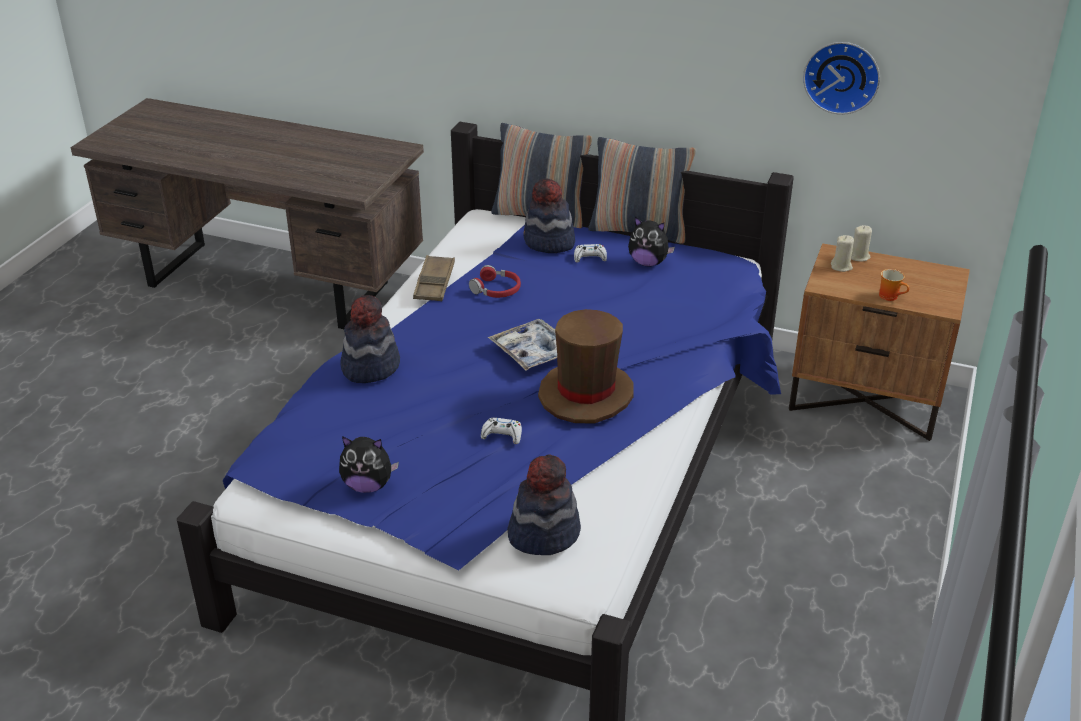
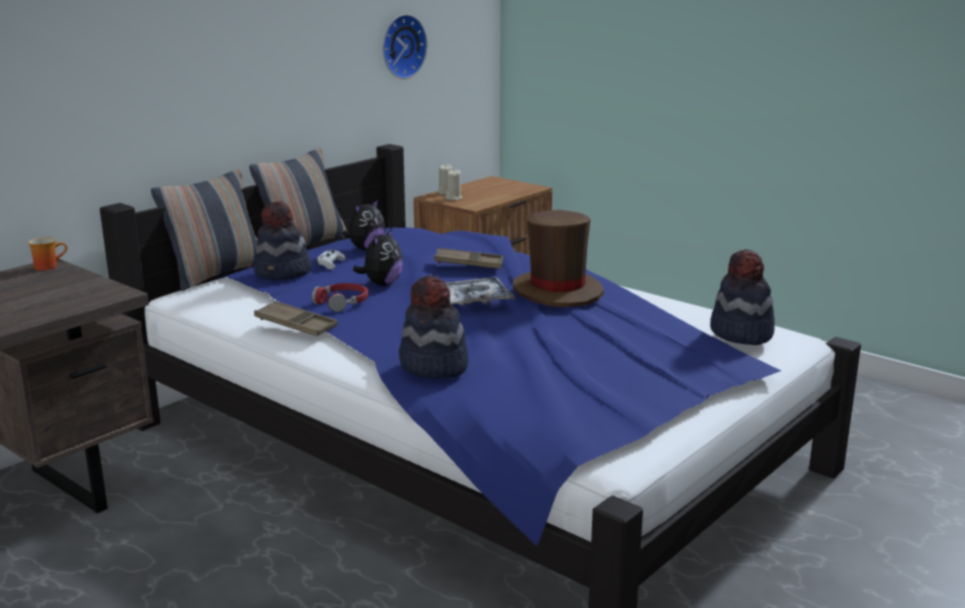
camera: 70 degrees left, 15 degrees down
(368, 485) = (641, 391): plush toy -> plush toy (382, 284)
(502, 435) = (597, 327): white game controller -> none
(634, 327) = (469, 264): none -> brown tray
(891, 296) = (506, 195): mug -> mug (48, 266)

